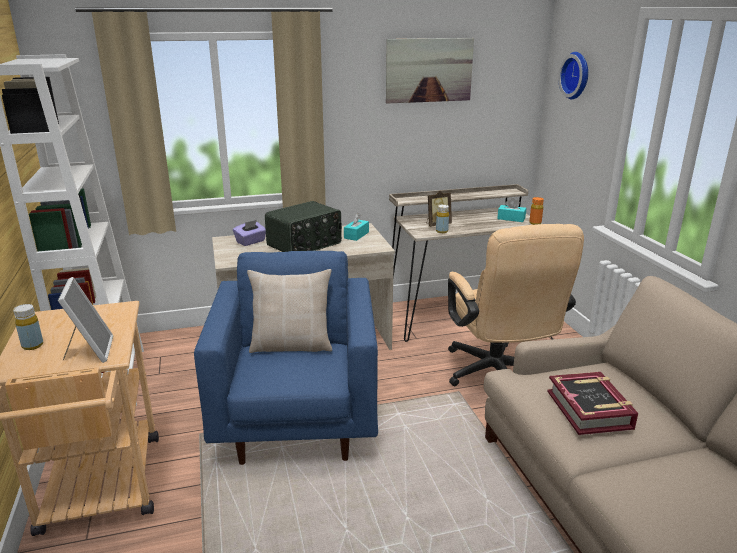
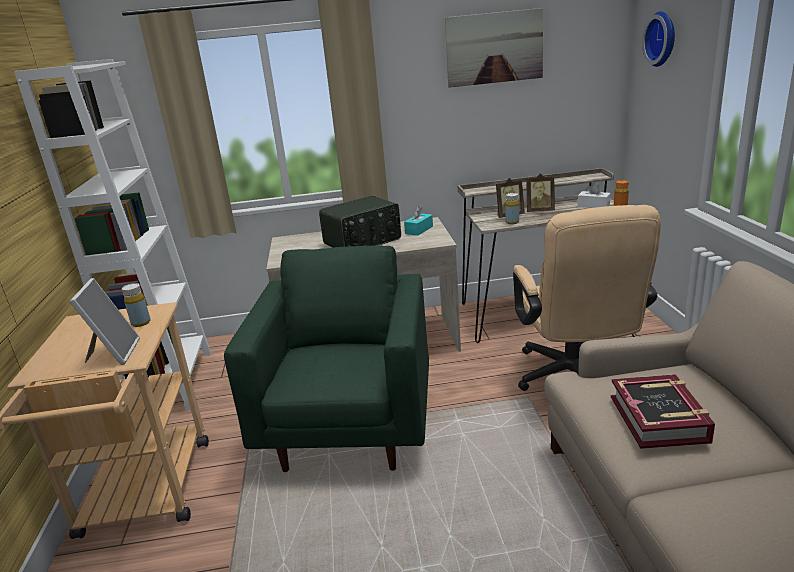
camera: 10 degrees right, 0 degrees up
(32, 345) = (63, 348): yellow bottle -> yellow bottle (141, 323)
(251, 242) = (309, 241): purple tissue box -> none
(292, 345) = (337, 347): beige pillow -> none
(297, 422) = (349, 428): blue armchair -> green armchair
(464, 221) = (539, 210): none -> picture frame
(511, 218) = (593, 205): turquoise tissue box -> white tissue box

